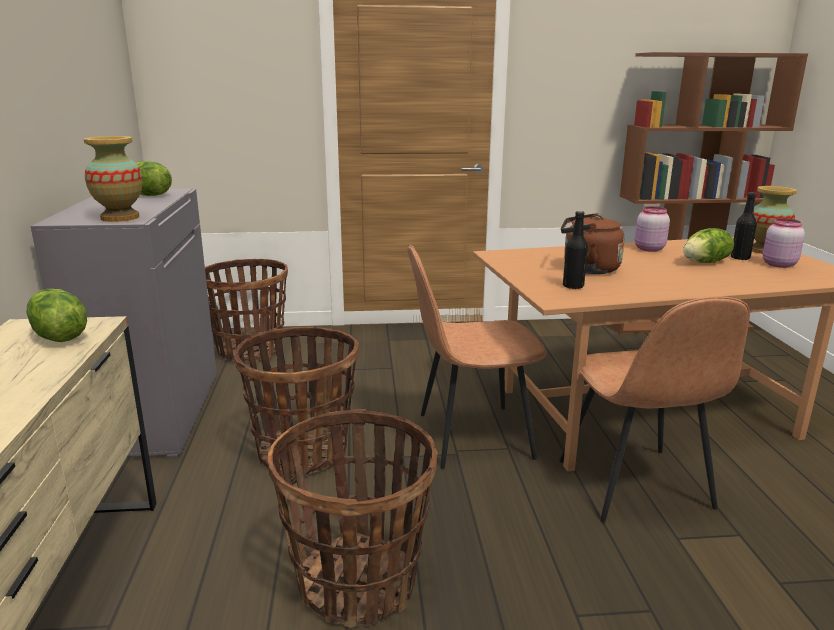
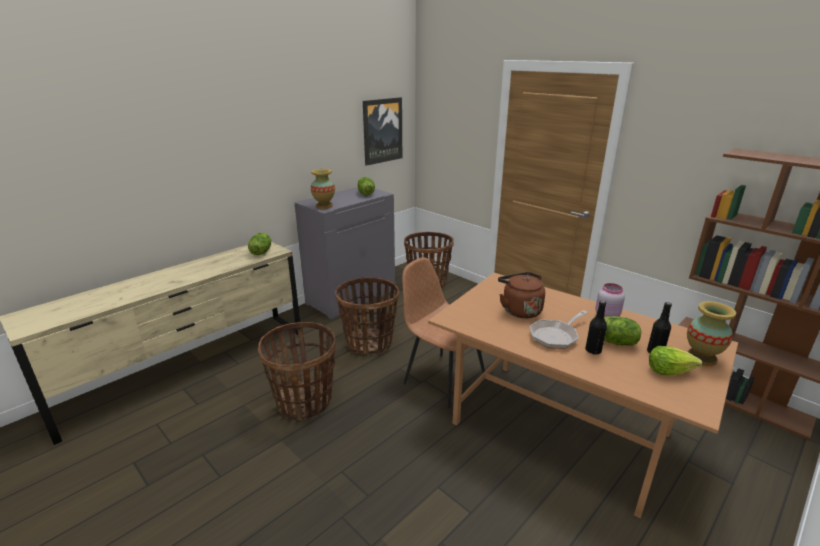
camera: 50 degrees right, 5 degrees up
(106, 81) = (382, 131): none -> picture
(573, 286) = (478, 316): black bottle -> black bottle (593, 350)
(635, 486) = (469, 453): brown chair -> none
(666, 275) = (555, 336): none -> frying pan
(777, 264) = (669, 371): pink jar -> lettuce

